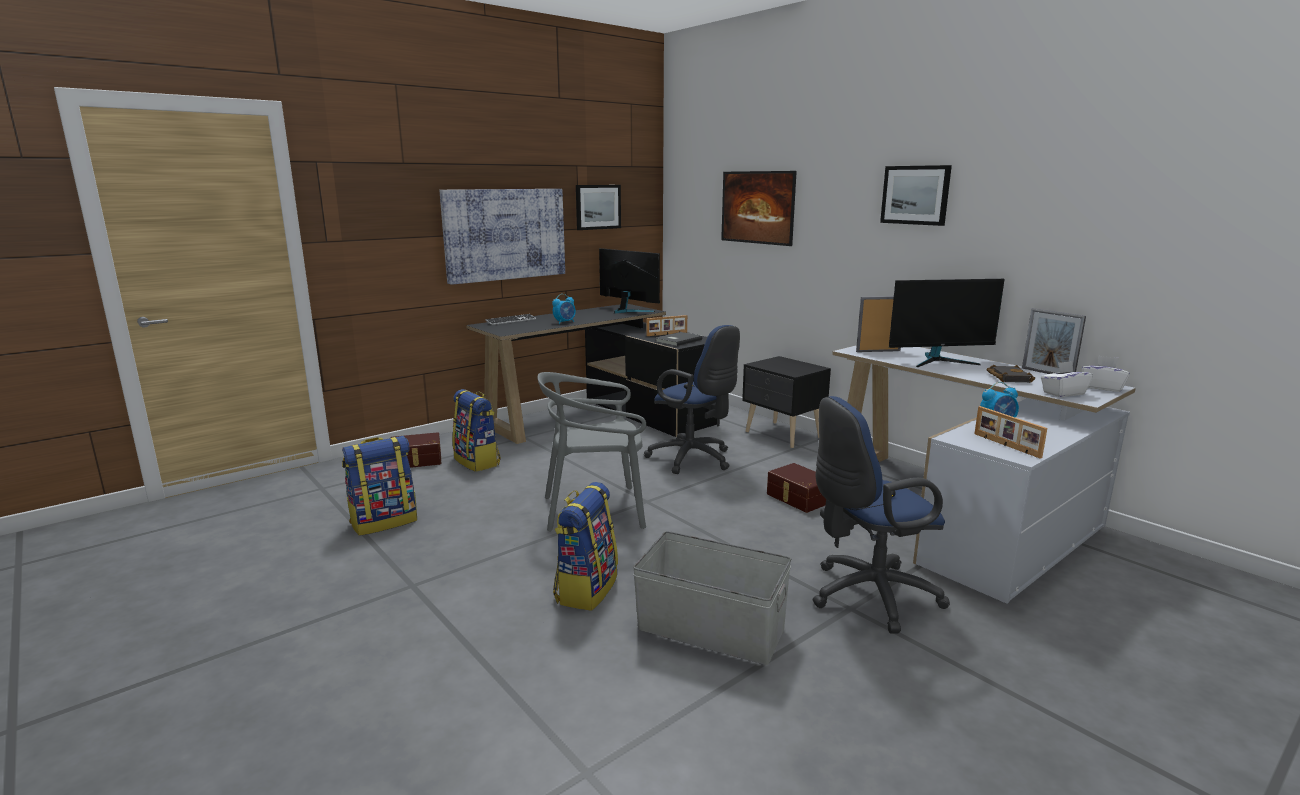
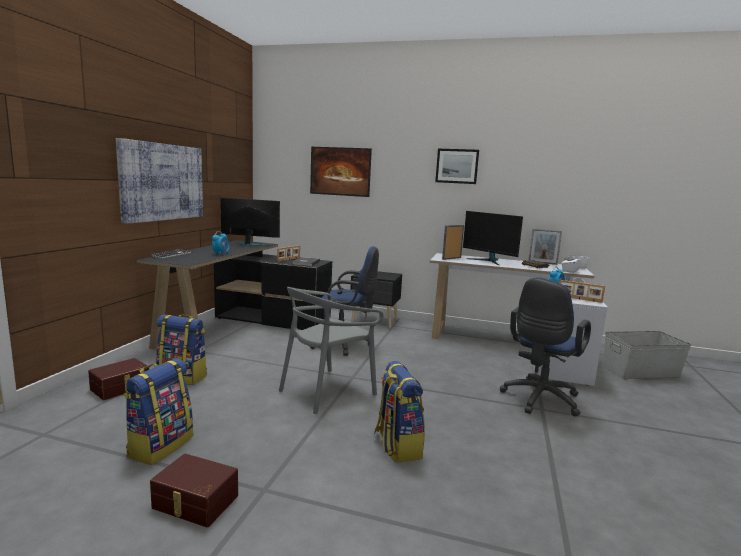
camera: 35 degrees left, 5 degrees down
(598, 207) = (219, 165): picture -> none
(711, 629) = (500, 445): grey storage box -> grey storage box (641, 372)
(798, 498) = (434, 355): brown storage box -> brown storage box (194, 503)
(939, 361) = (489, 261): monitor -> monitor turned 90 degrees clockwise

